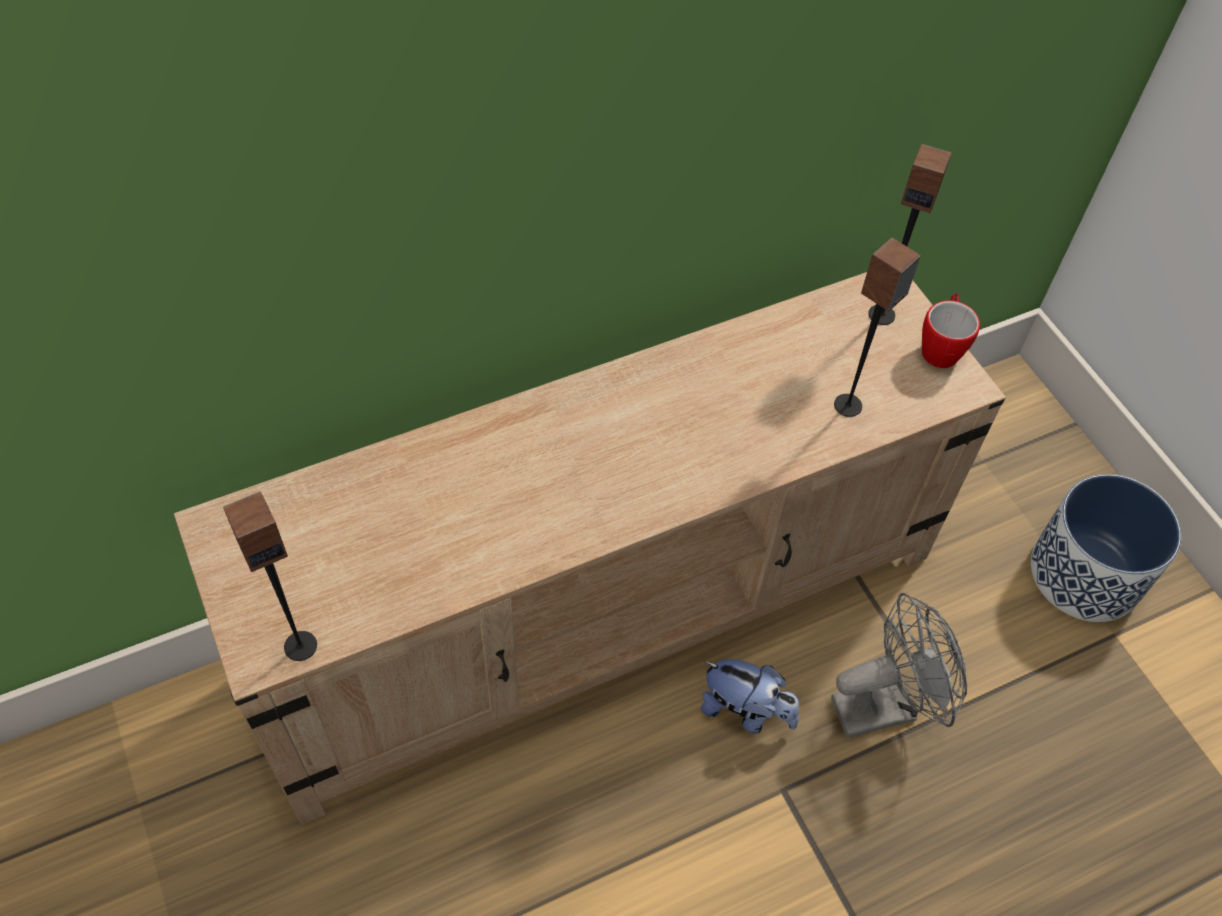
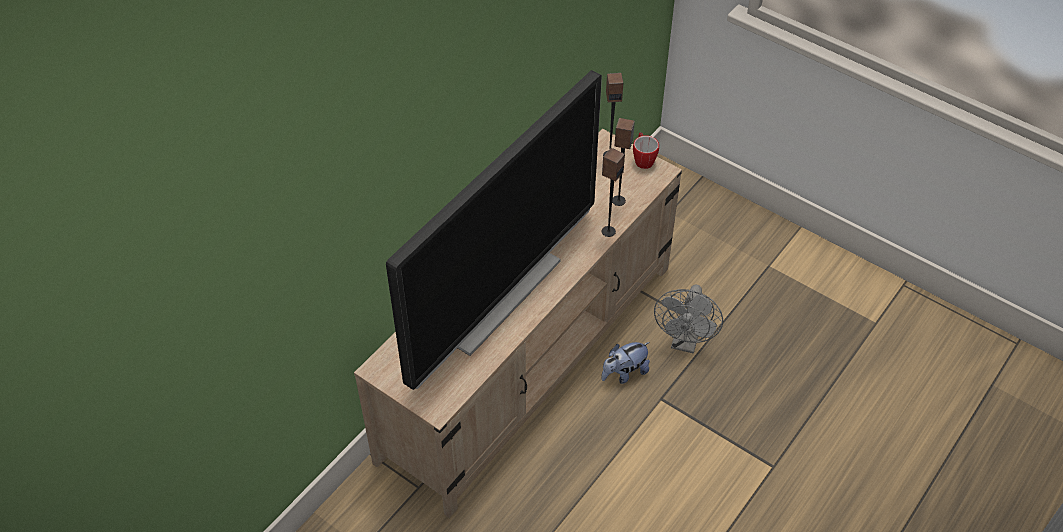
camera: 25 degrees left, 5 degrees down
(300, 645) = (452, 397): speaker -> speaker (608, 231)
(513, 488) = (498, 296): none -> television
(745, 710) = (624, 373): plush toy -> plush toy turned 150 degrees clockwise
(884, 705) = (685, 342): grey fan -> grey fan turned 150 degrees clockwise
(1085, 574) = (742, 244): planter -> none

